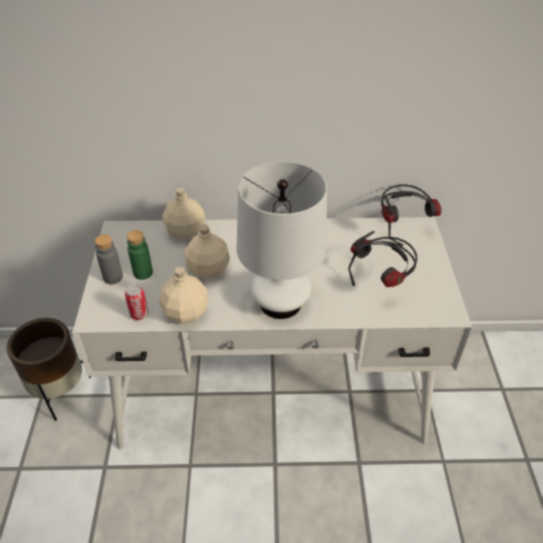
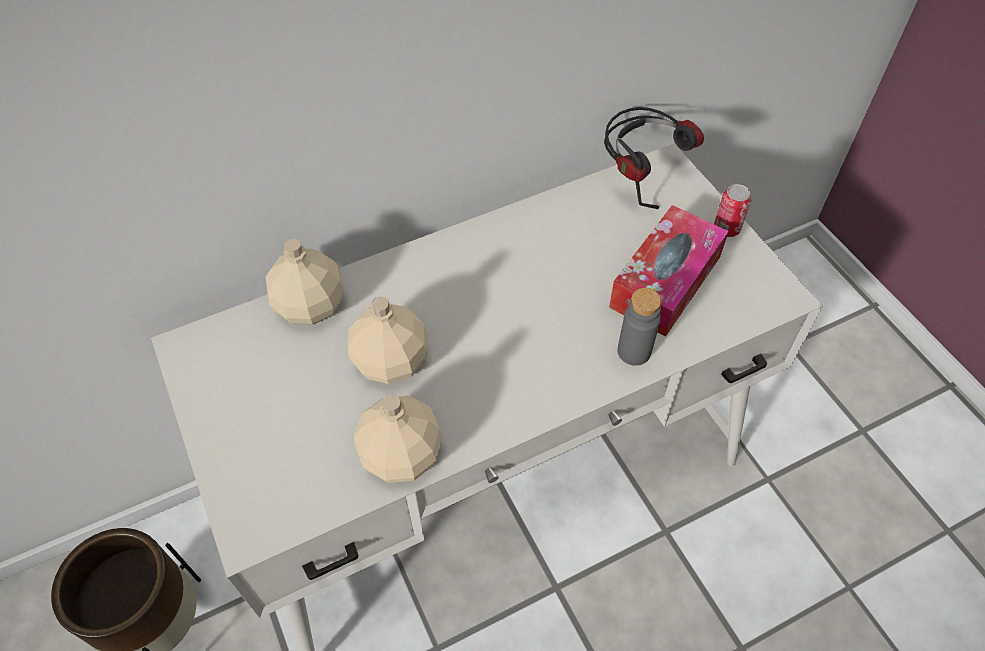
camera: 25 degrees left, 10 degrees up
(113, 277) = (236, 441): grey bottle -> grey bottle (634, 351)
(139, 314) = (325, 491): can -> can (726, 229)
(143, 273) = (284, 411): green bottle -> none
(280, 303) = (540, 376): white table lamp -> none
(382, 282) = (665, 282): headphones -> tissue box

